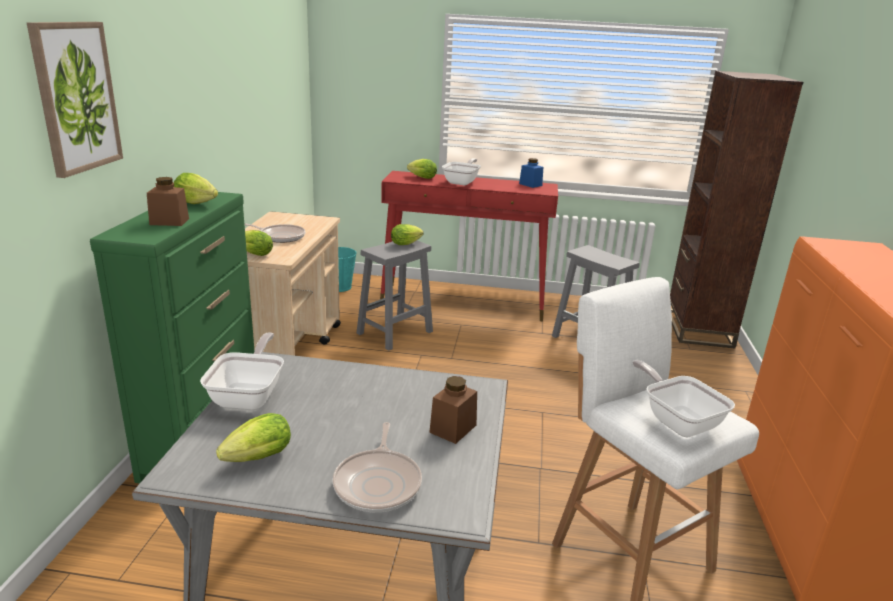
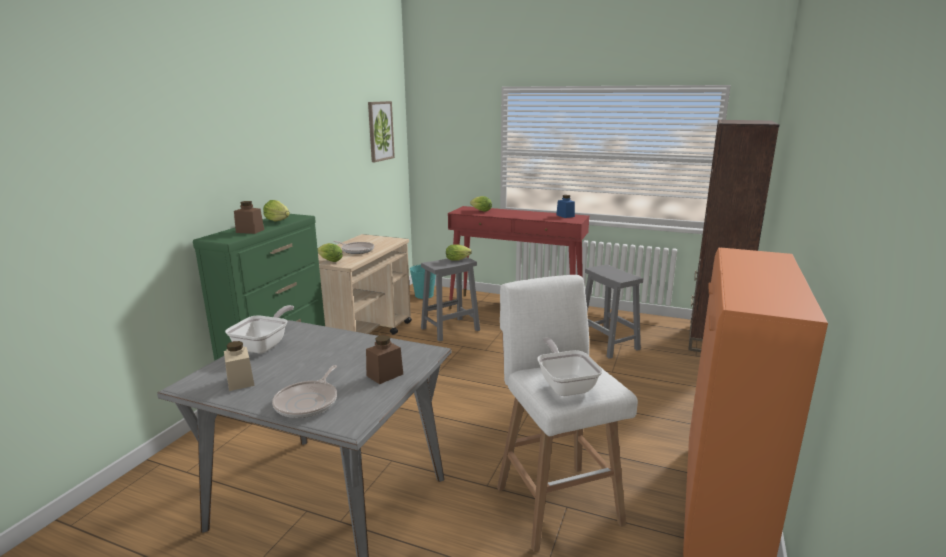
camera: 15 degrees right, 5 degrees down
(76, 97) = (189, 148): picture -> picture (380, 131)
(255, 459) = (240, 381): lettuce -> beige jar
(462, 182) = (510, 214): frying pan -> none

